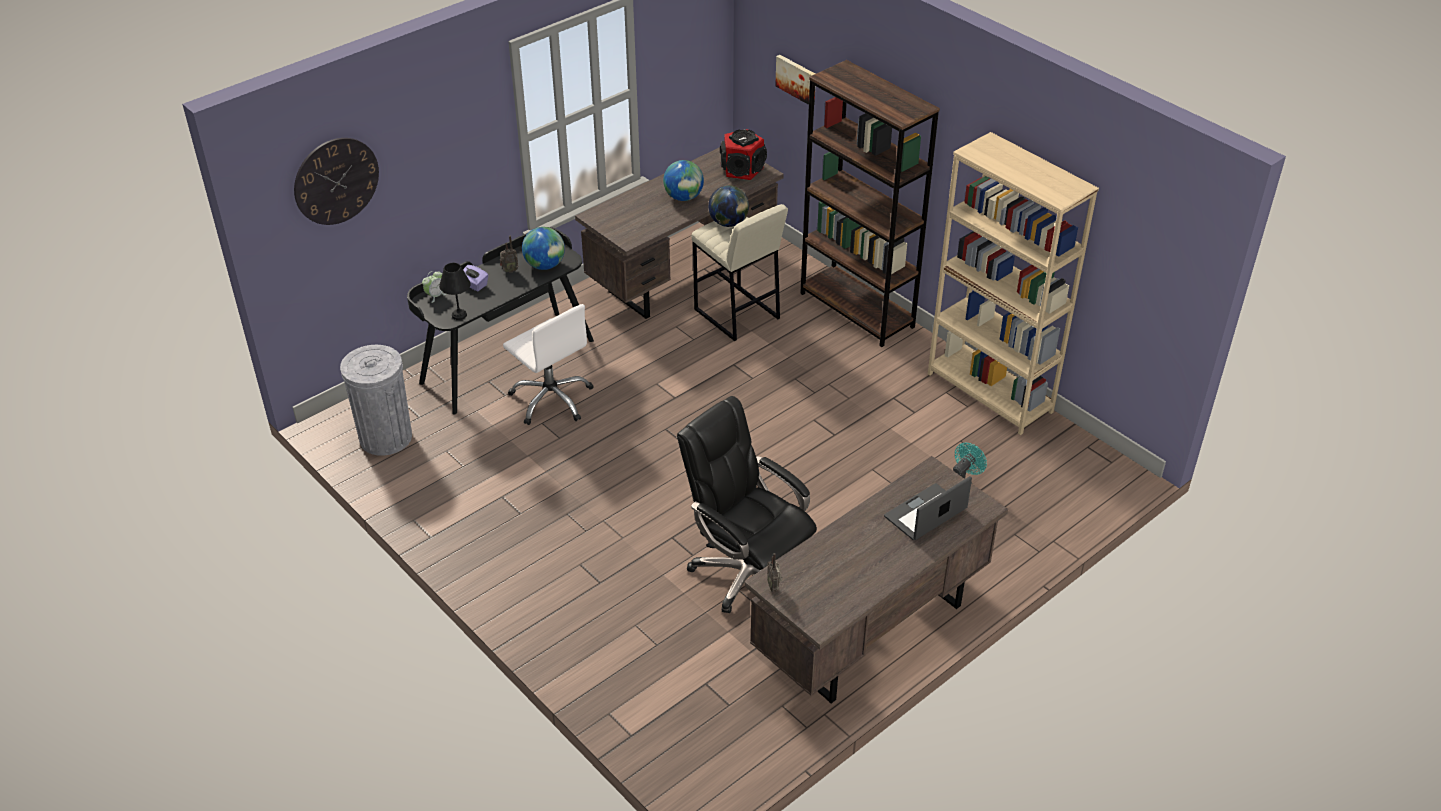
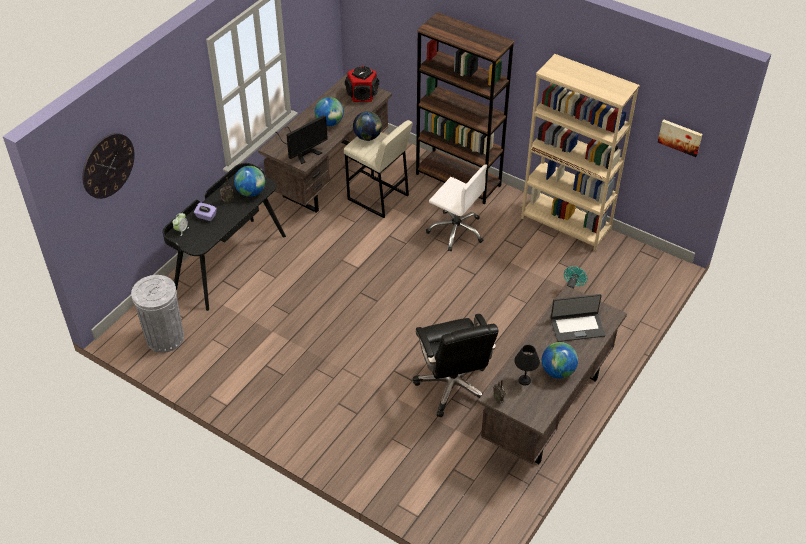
camera: 15 degrees left, 5 degrees up
(458, 315) = (204, 242): black table lamp -> black table lamp (524, 380)
(552, 399) = (273, 285): white office chair -> white office chair (456, 231)
(633, 225) = (302, 150): none -> monitor
(747, 574) = (453, 386): black office chair -> black office chair turned 135 degrees counterclockwise
(797, 79) = (395, 26): picture -> picture (680, 137)
(874, 566) = (557, 371): none -> globe
(926, 514) = (577, 327): laptop -> laptop turned 135 degrees counterclockwise

